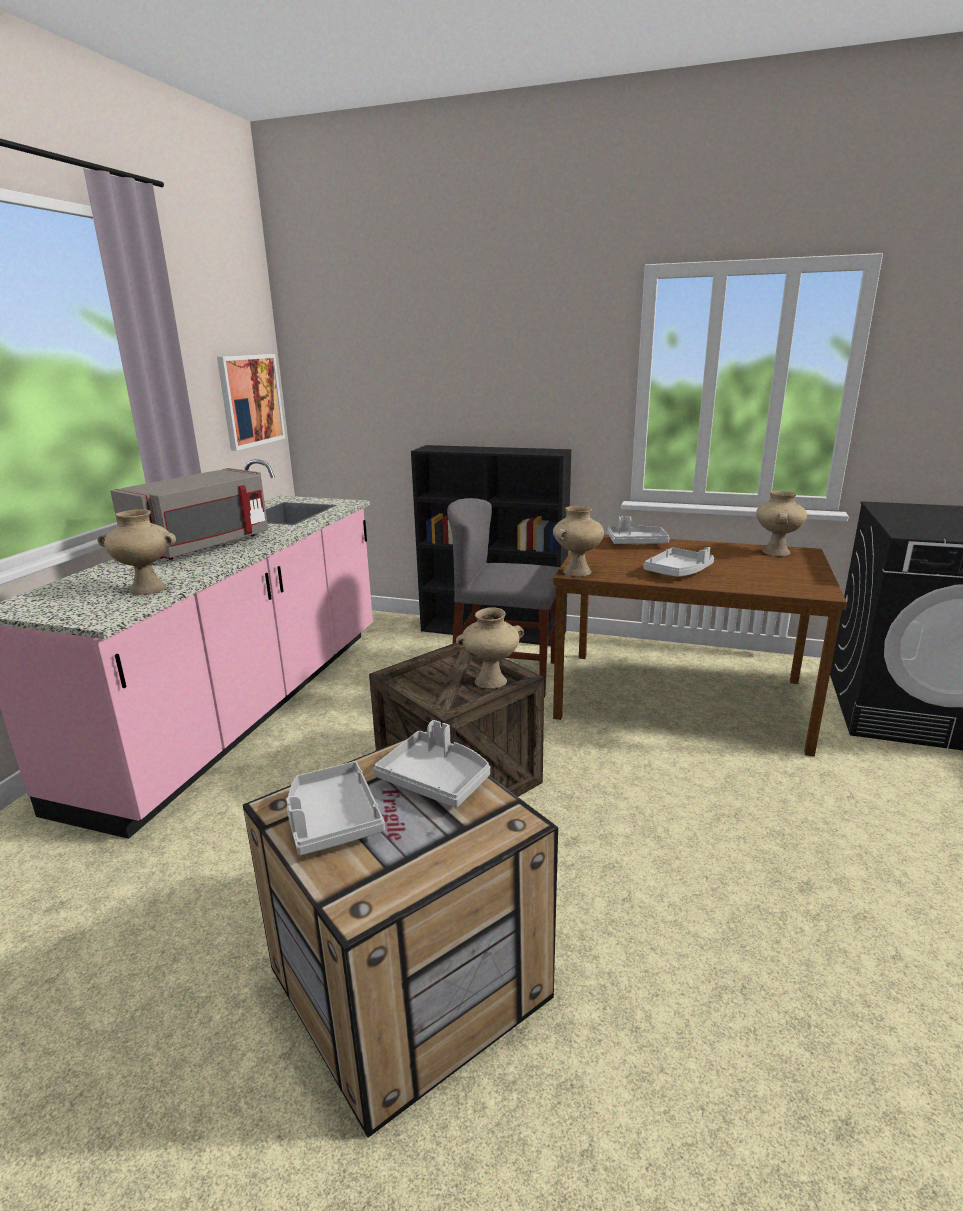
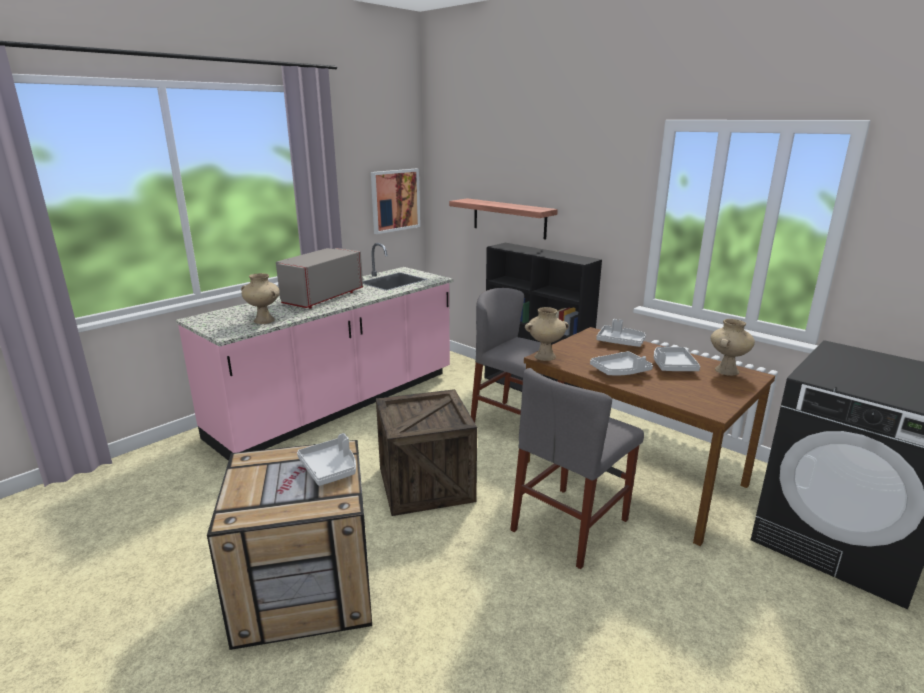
camera: 25 degrees right, 0 degrees up
(204, 546) = (321, 297): grey microwave -> grey microwave turned 150 degrees clockwise
(332, 820) = (260, 473): grey tray -> grey tray (672, 366)
(428, 411) = (509, 218): none -> shelf
(490, 682) = (443, 421): beige vase -> none
(672, 775) = (570, 525): none -> grey chair

